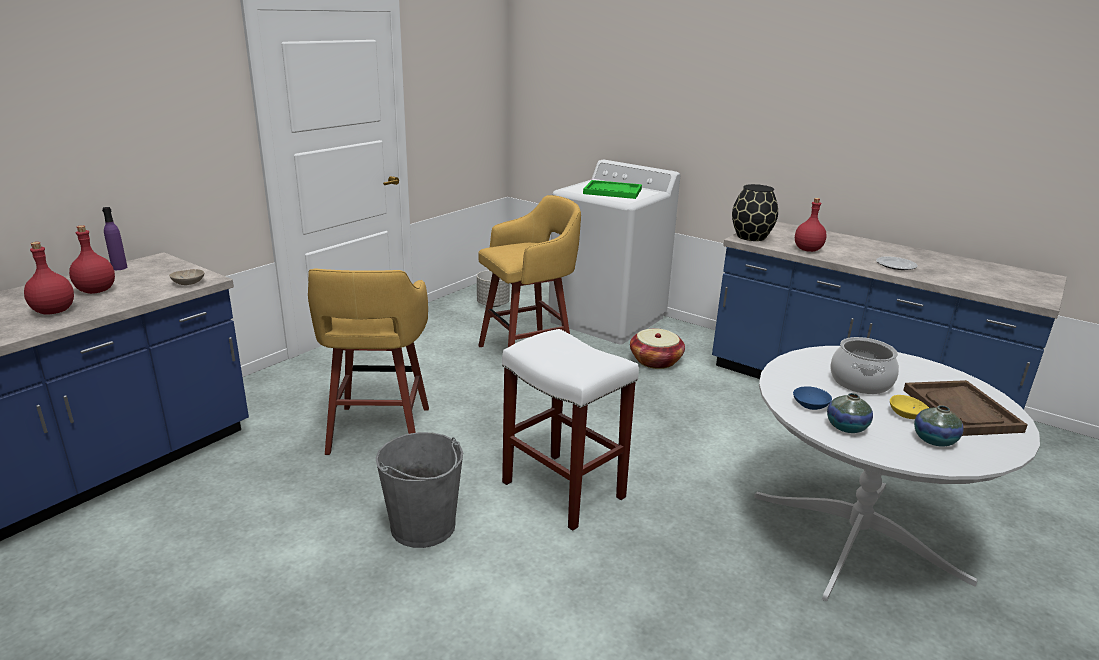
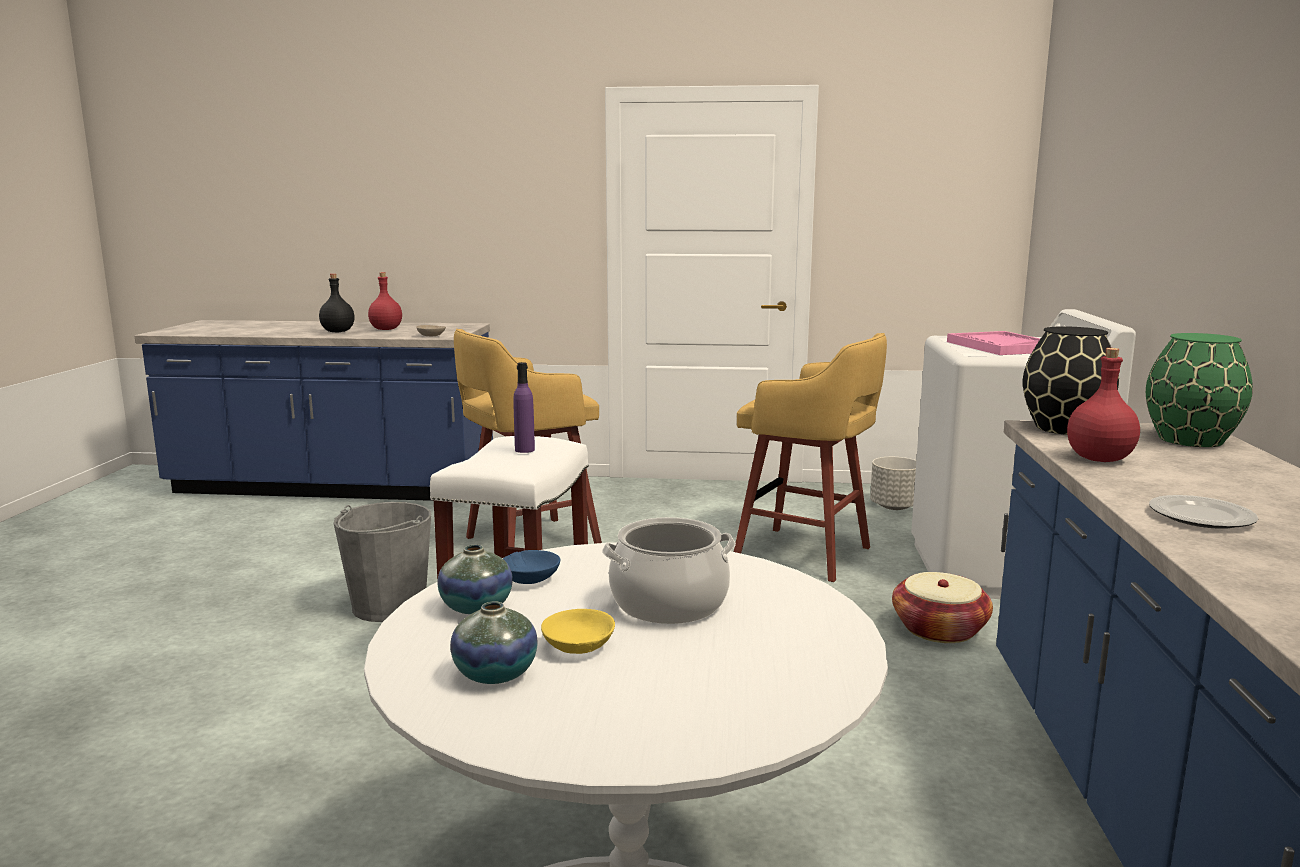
camera: 60 degrees right, 10 degrees down
(53, 311) = (337, 331): red bottle -> black bottle
(119, 268) = (438, 324): purple bottle -> purple bottle (524, 450)
(612, 191) = (1001, 346): green tray -> pink tray
(787, 229) = (1189, 440): none -> green vase
(961, 410) = (660, 693): brown tray -> none

